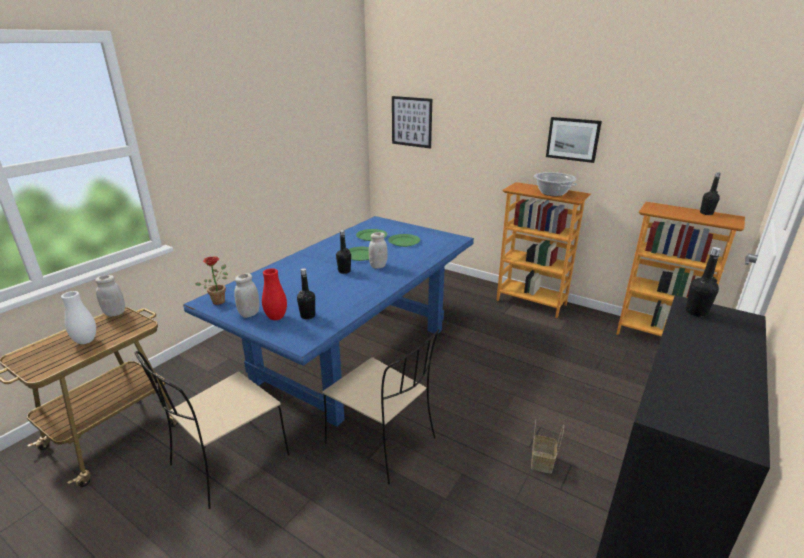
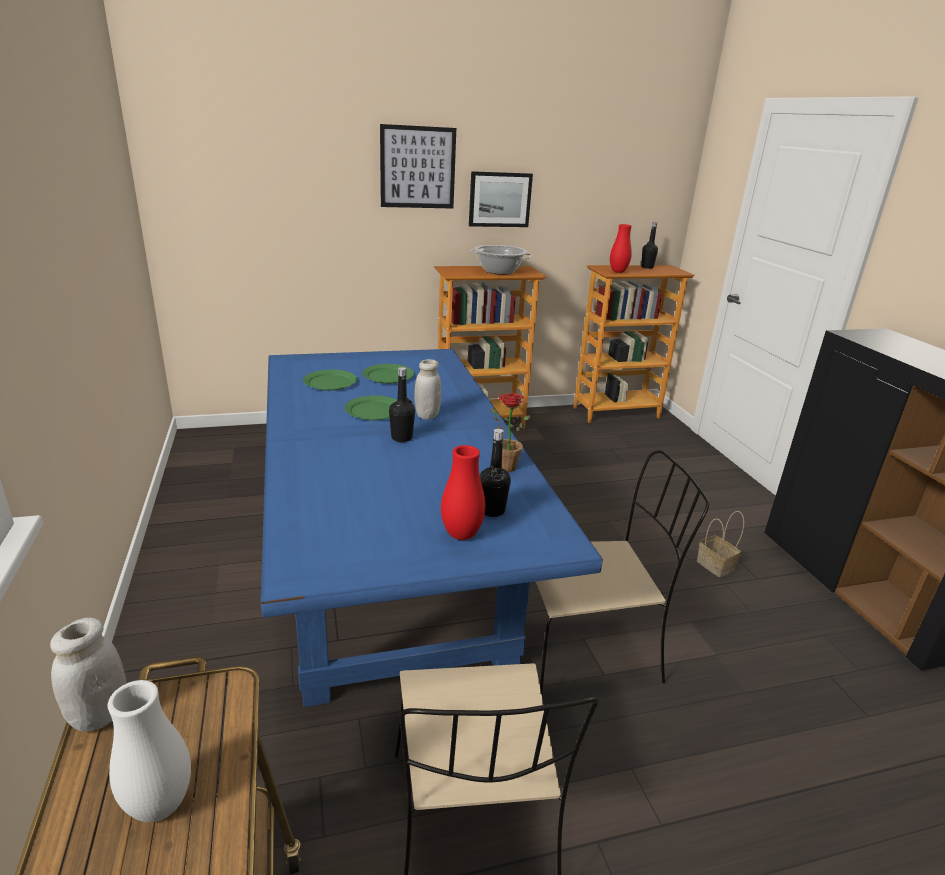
camera: 50 degrees left, 0 degrees up
(219, 300) = (316, 560): potted plant -> potted plant (502, 465)
(249, 314) = (413, 551): white jar -> none
(411, 122) = (240, 191): picture -> picture (417, 167)
(660, 211) = (618, 271): none -> red vase
(696, 312) = (865, 338): black bottle -> none

